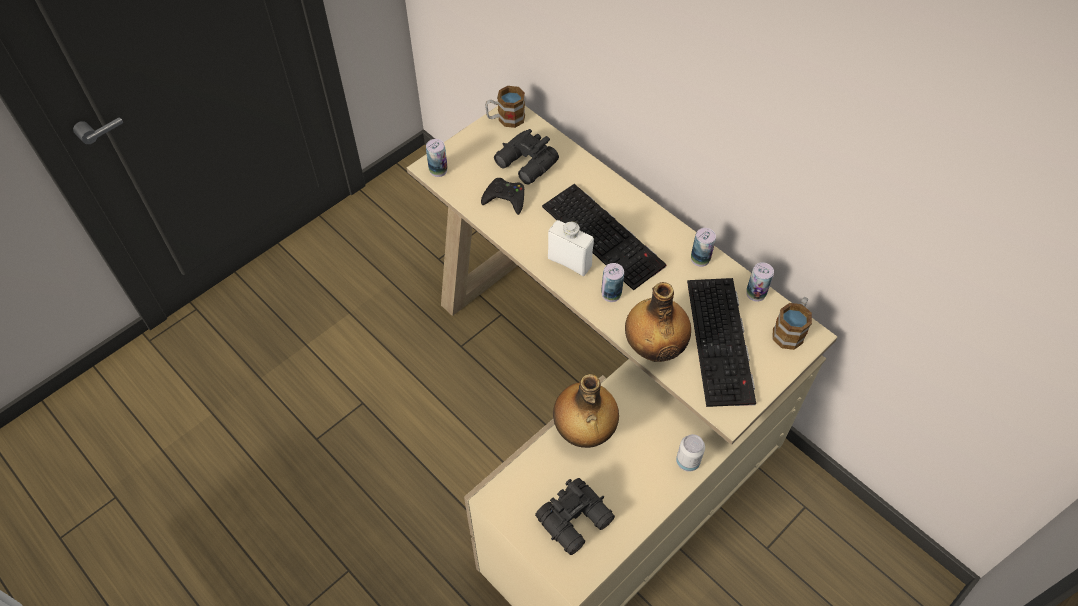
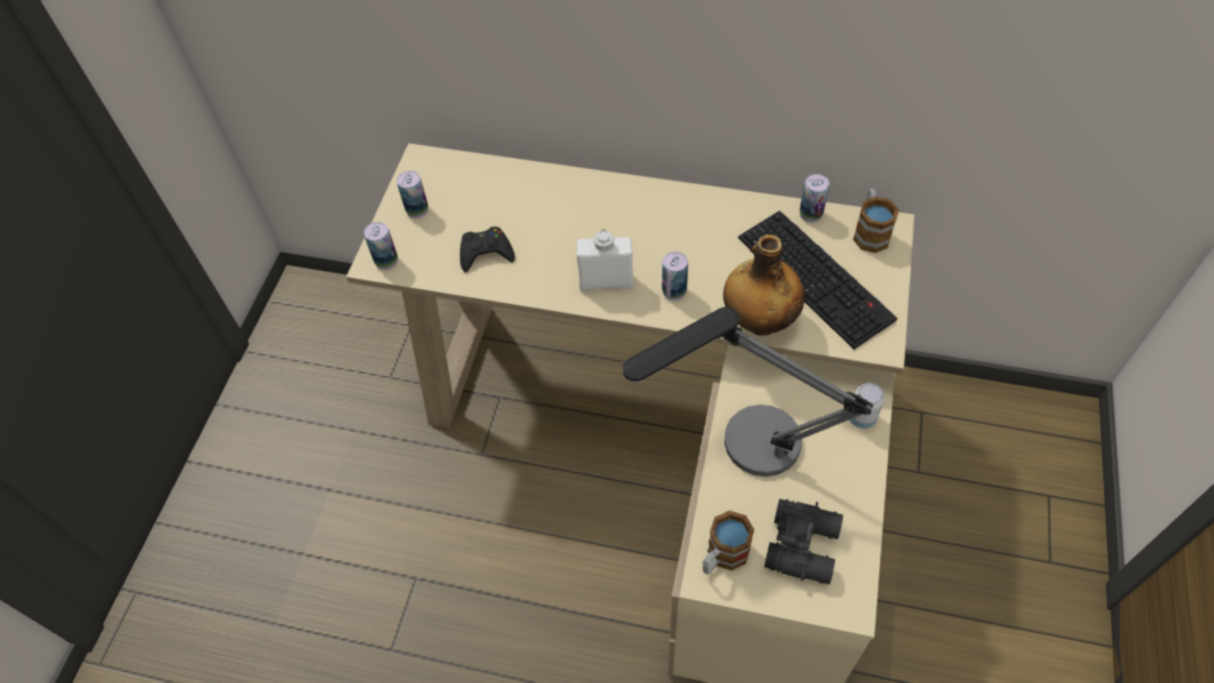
camera: 30 degrees left, 0 degrees up
(505, 119) = (420, 170): mug -> mug (722, 556)
(526, 165) = (481, 206): black binoculars -> none
(583, 431) = (740, 450): bottle -> table lamp
(605, 236) = (621, 236): keyboard -> none
(700, 259) = (732, 209): can -> can (417, 210)

